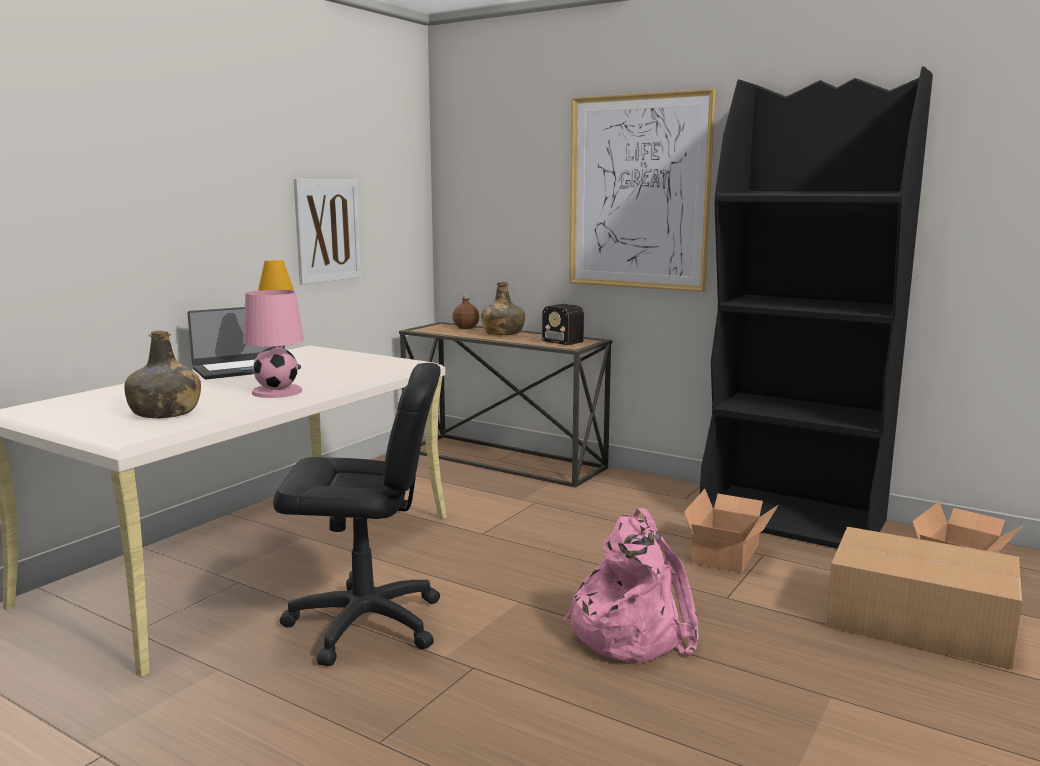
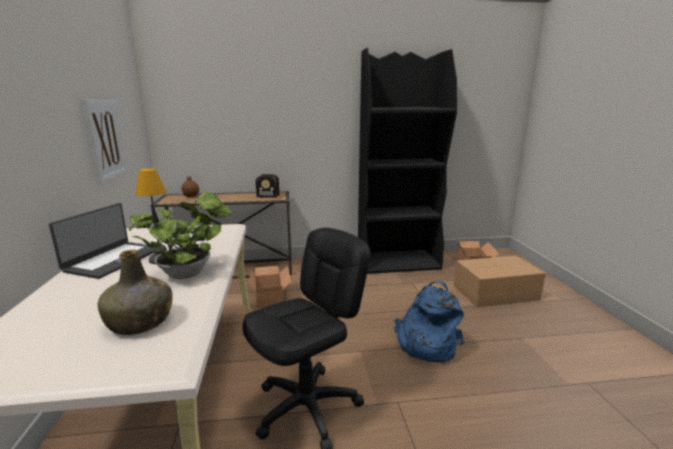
camera: 40 degrees left, 5 degrees up
(276, 391) = (189, 273): pink table lamp -> potted plant
(502, 333) = (222, 196): green bottle -> none
(630, 632) = (425, 344): pink backpack -> blue backpack
(638, 192) = (298, 108): picture -> none
(729, 553) = (401, 286): cardboard box -> cardboard box (270, 296)

